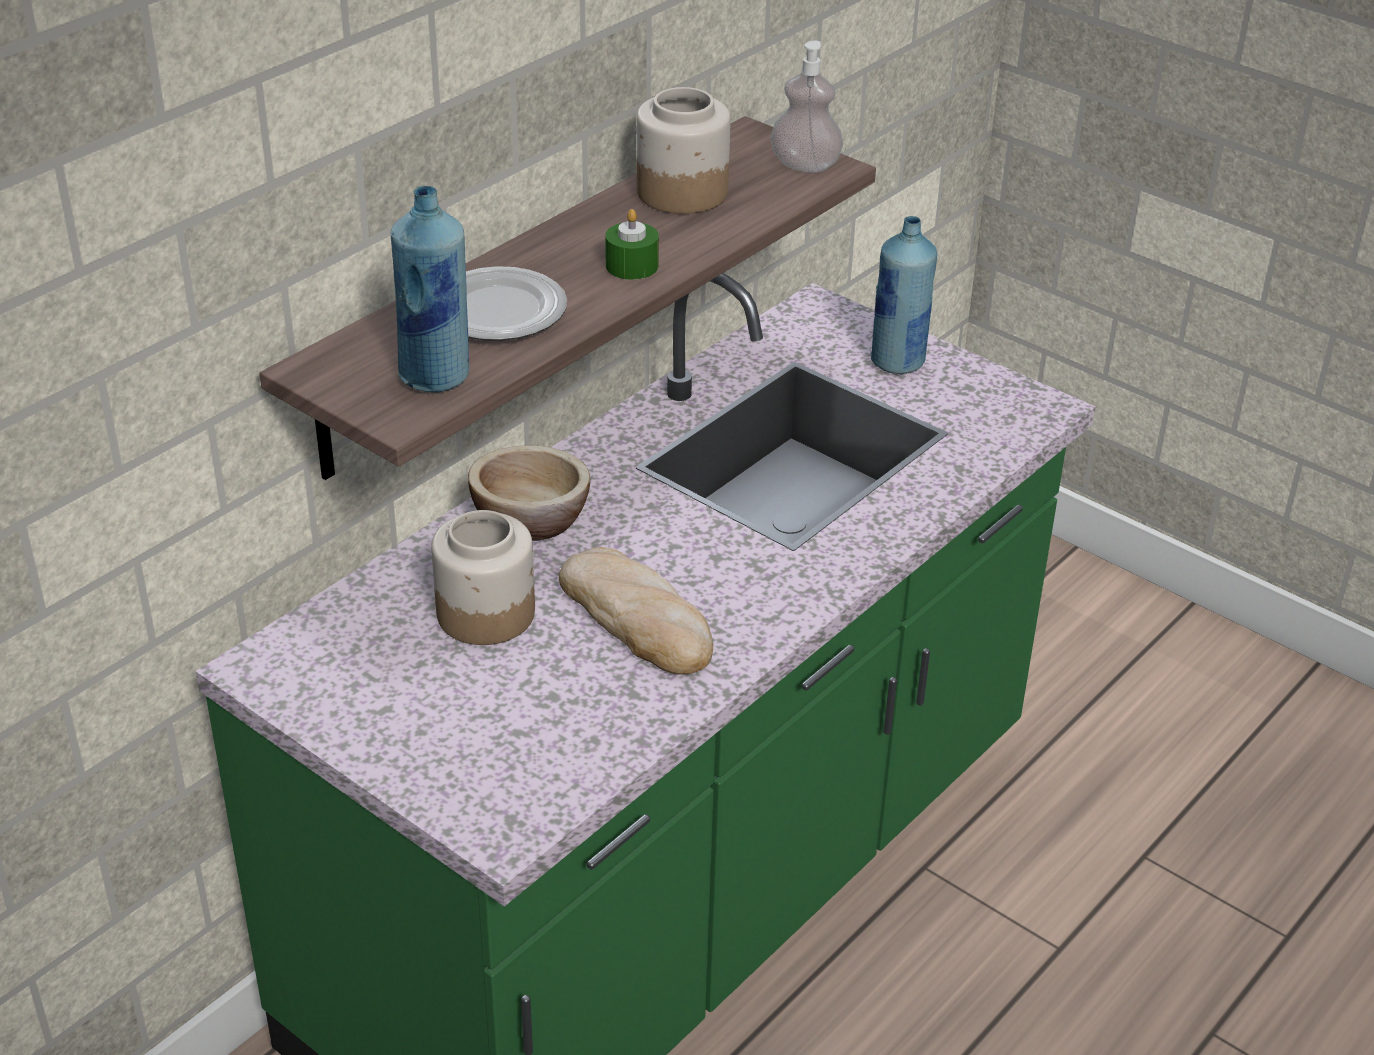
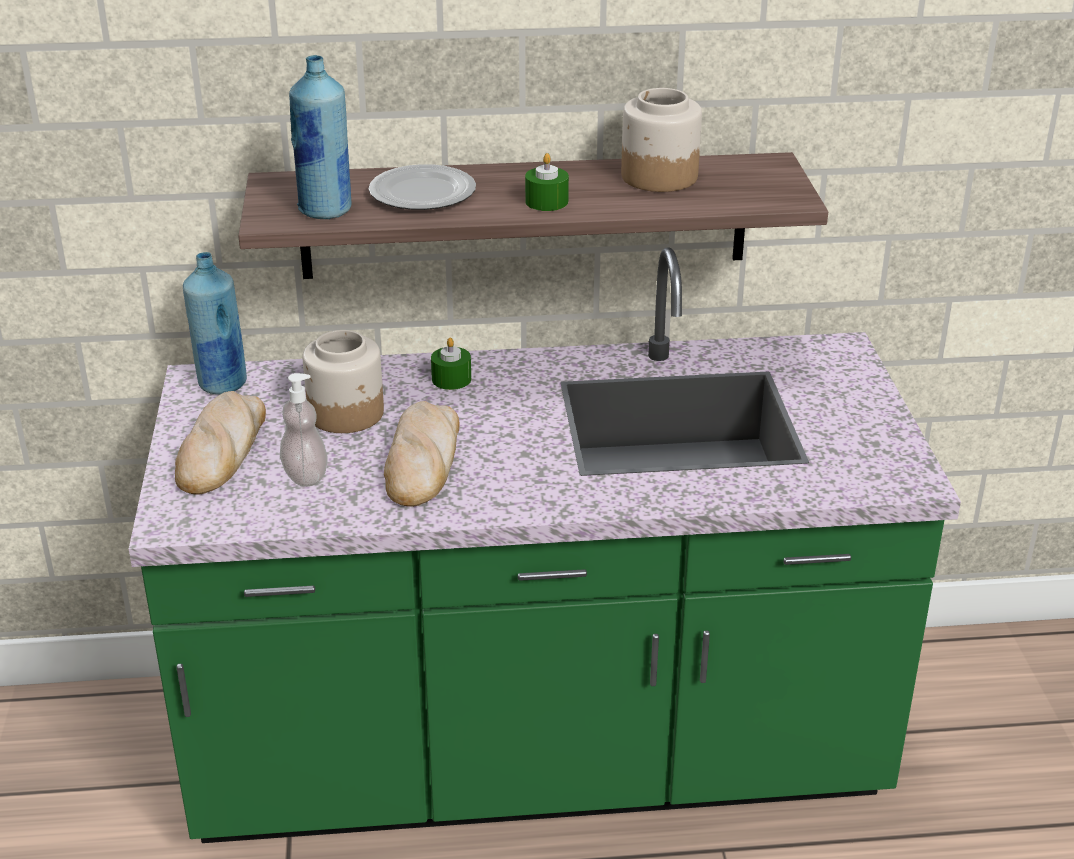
camera: 45 degrees right, 5 degrees down
(422, 726) = (221, 449): none -> bread
(530, 519) = (451, 379): bowl -> green candle
(805, 165) = (775, 192): soap dispenser -> soap dispenser (305, 476)
(897, 362) = (845, 404): blue bottle -> blue bottle (222, 384)

